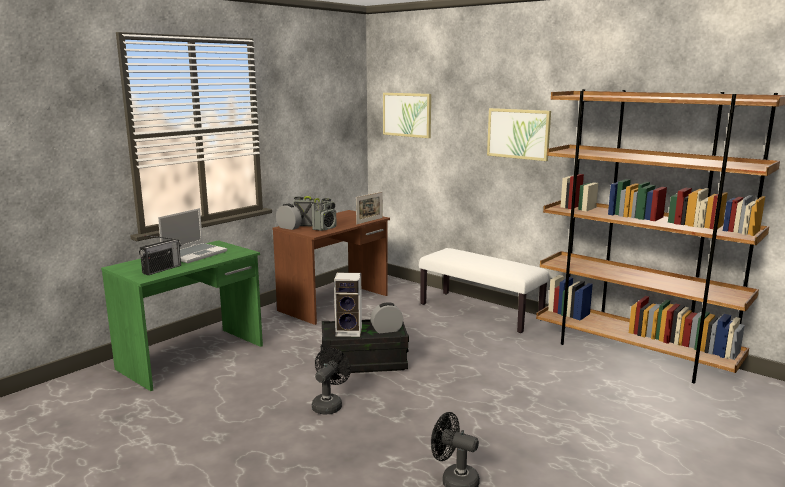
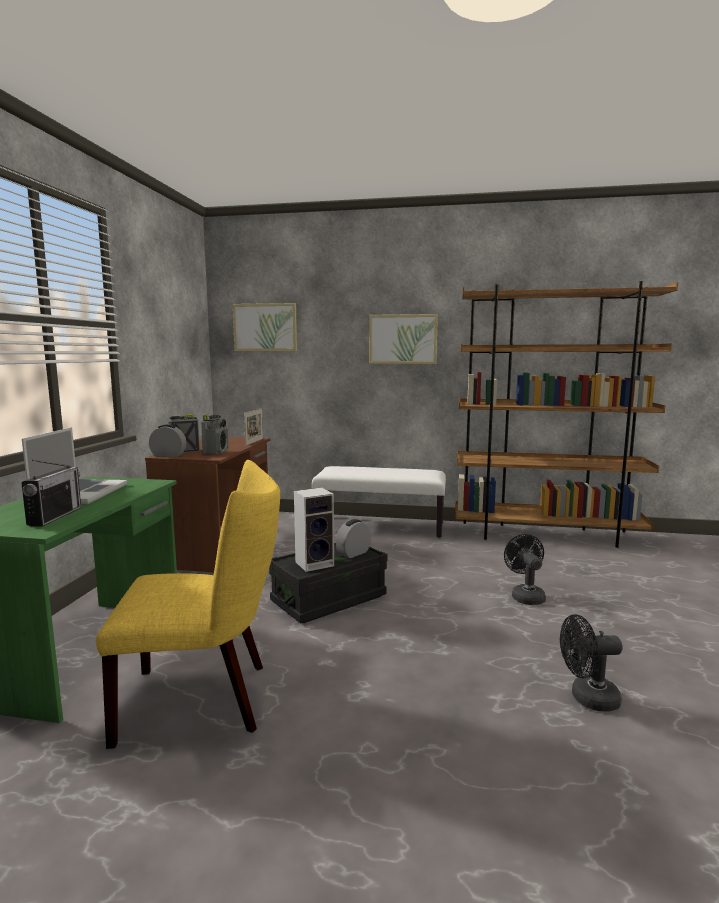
camera: 30 degrees left, 5 degrees down
(225, 402) = (205, 699): none -> yellow chair
(329, 404) = (349, 658): black fan -> black fan (525, 596)

